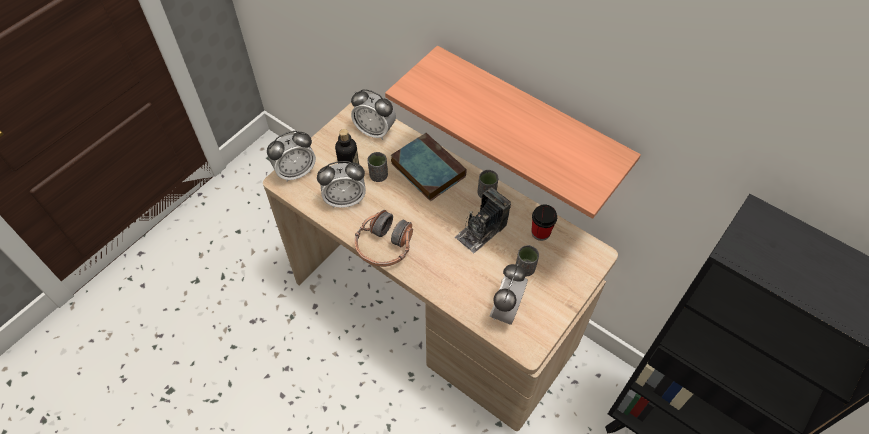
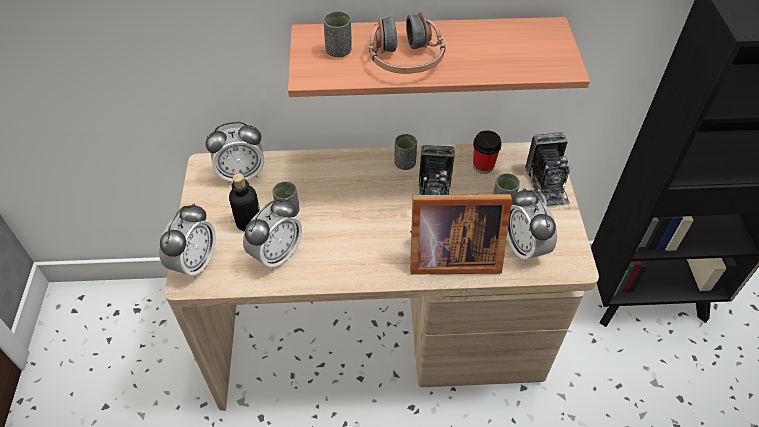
camera: 40 degrees left, 5 degrees down
(384, 246) = (361, 270): headphones -> headphones (405, 59)
(426, 169) = (328, 177): book -> none
(445, 83) = (338, 51): none -> grey cup
(449, 278) = (450, 256): none -> picture frame
(573, 278) = (547, 184): none -> camera

